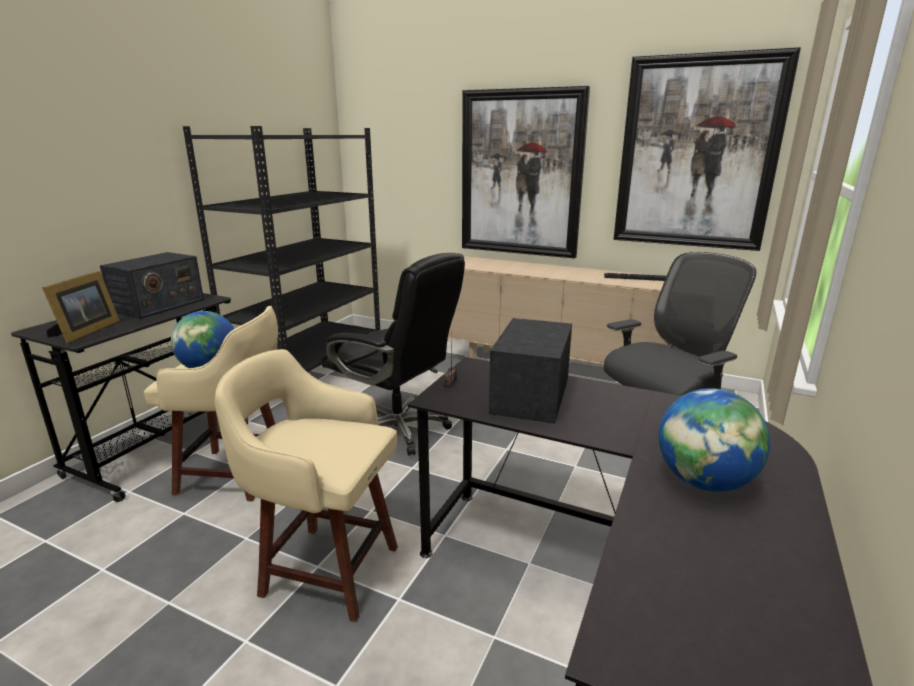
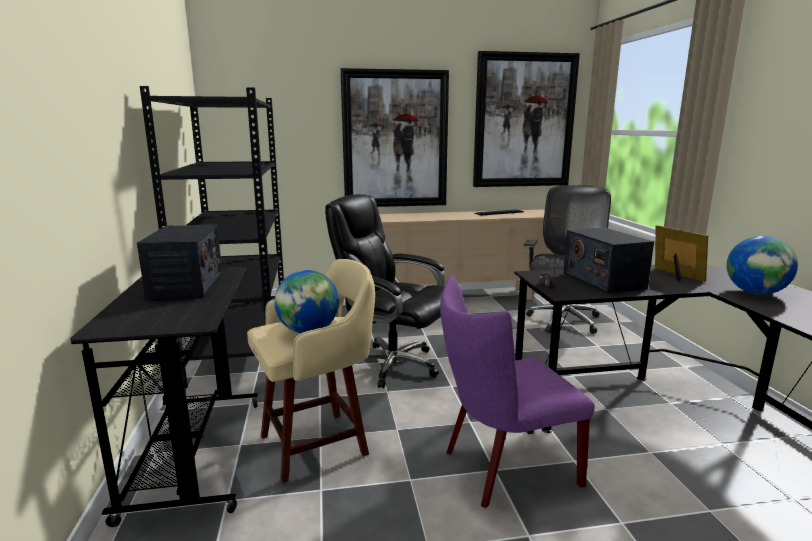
camera: 35 degrees left, 5 degrees down
(85, 332) = (176, 317): picture frame -> picture frame (676, 275)
(325, 569) = (503, 468): beige stool -> purple chair
(396, 428) = (395, 365): black office chair -> black office chair turned 150 degrees counterclockwise

